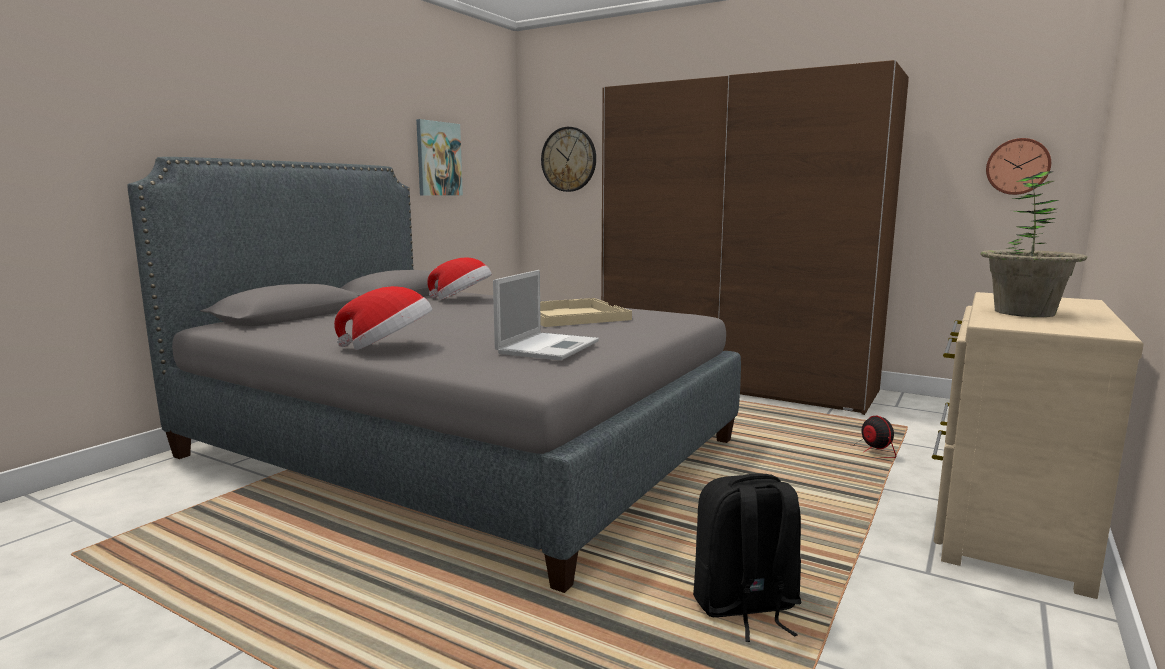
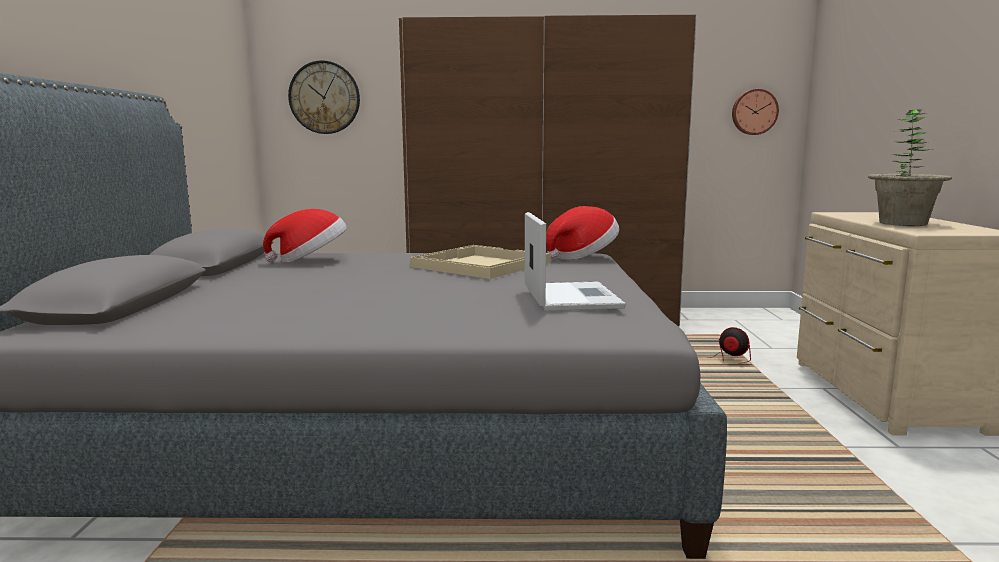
camera: 30 degrees left, 0 degrees up
(389, 348) = (392, 323): hat -> hat (582, 257)
(438, 159) = (190, 90): picture -> none
(745, 607) = (844, 517): black backpack -> none

